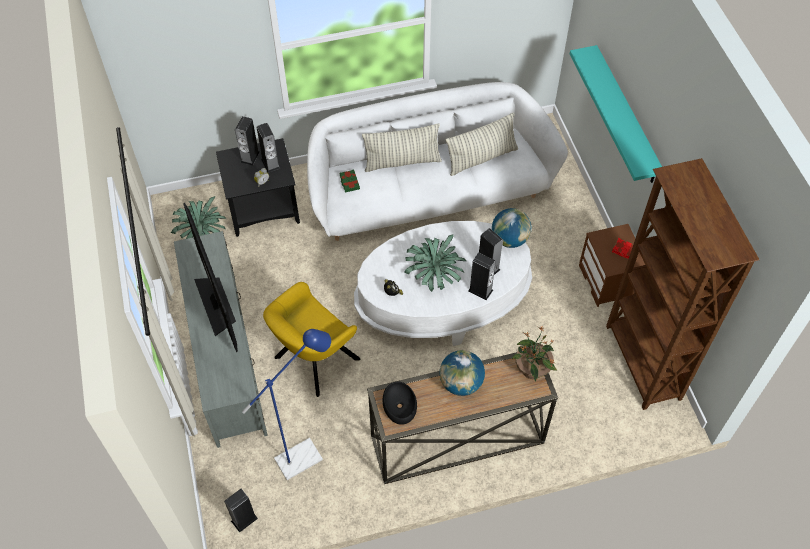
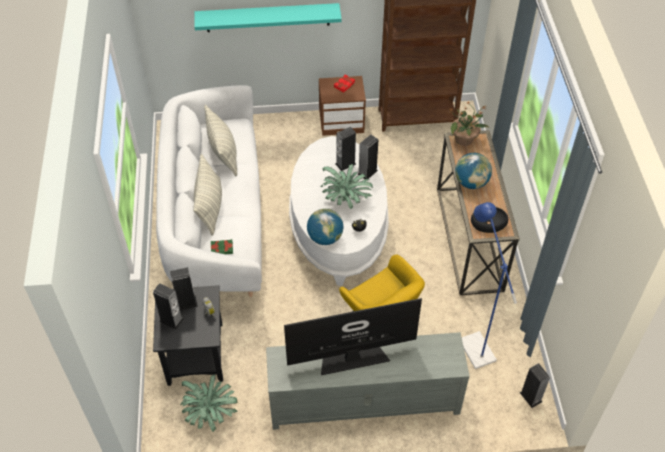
camera: 80 degrees left, 5 degrees down
(509, 239) = (320, 145): globe -> globe (325, 238)

